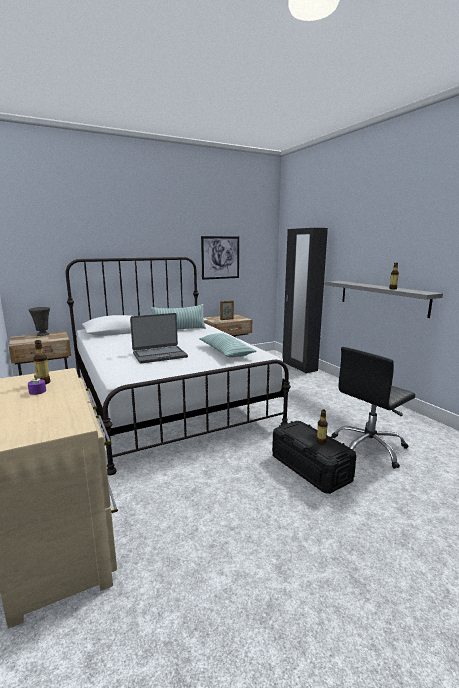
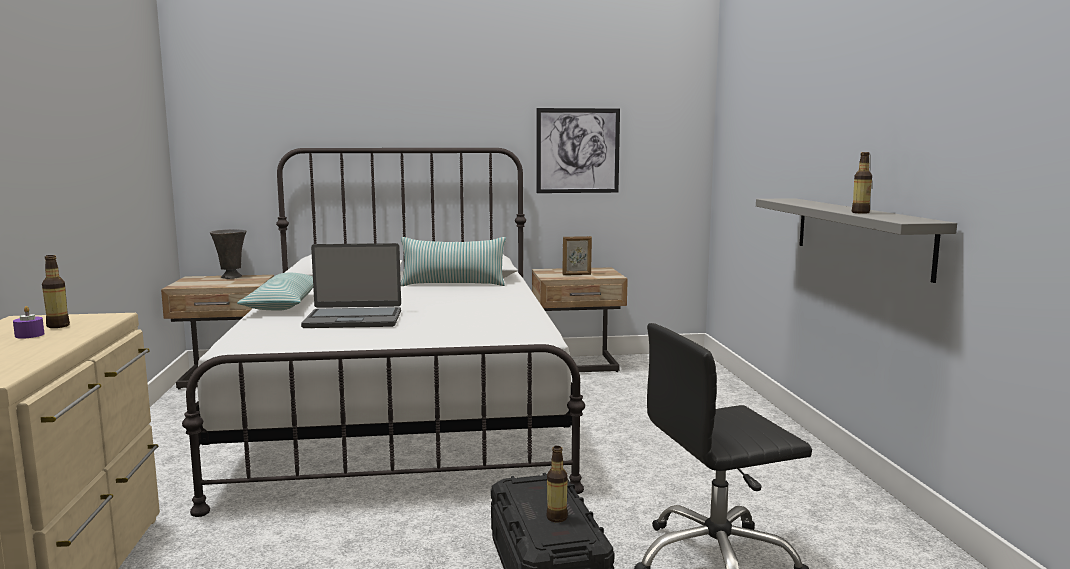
camera: 20 degrees right, 5 degrees down
(226, 352) = (475, 325): pillow -> pillow (283, 304)
(299, 366) = (725, 388): black wardrobe -> none

